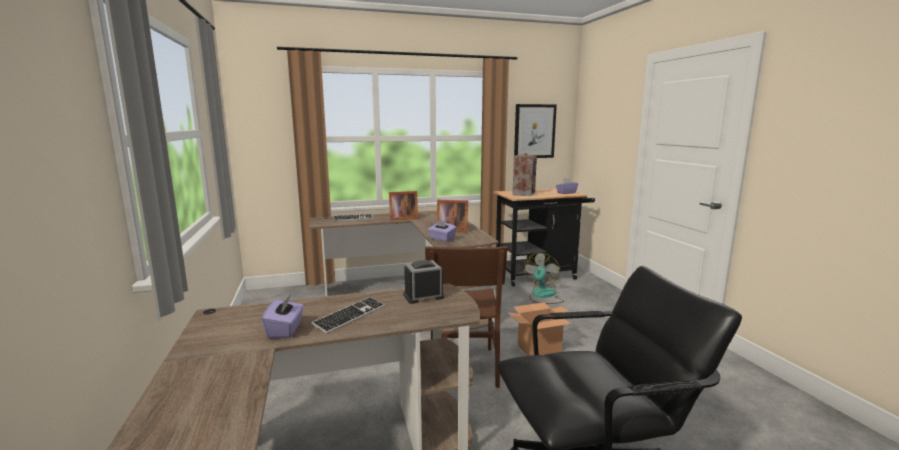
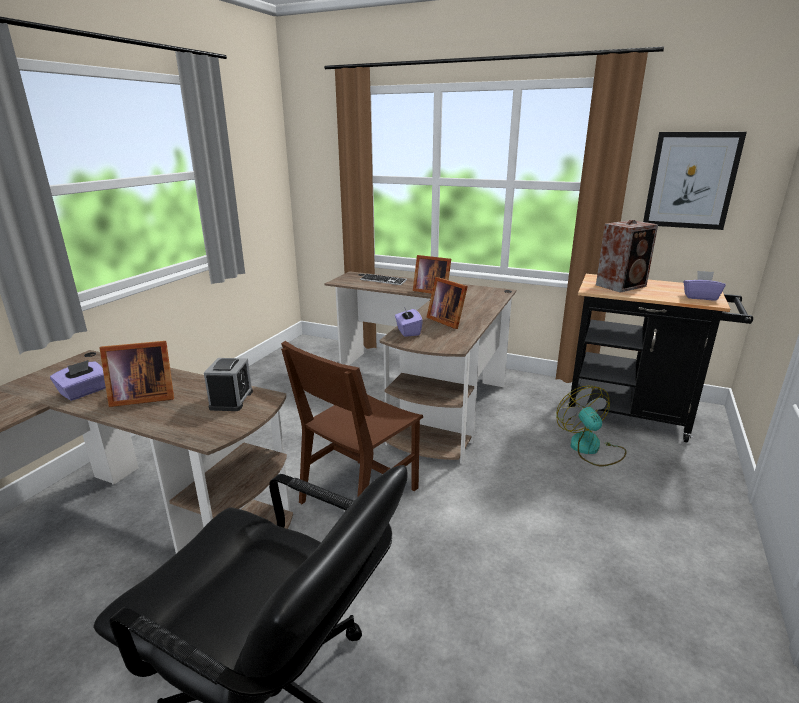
camera: 40 degrees right, 10 degrees up
(350, 316) = (141, 397): keyboard -> picture frame
(423, 296) = (231, 400): alarm clock -> alarm clock turned 75 degrees clockwise
(539, 348) = (473, 517): cardboard box -> none
(543, 296) = (590, 449): fan -> fan turned 75 degrees counterclockwise

